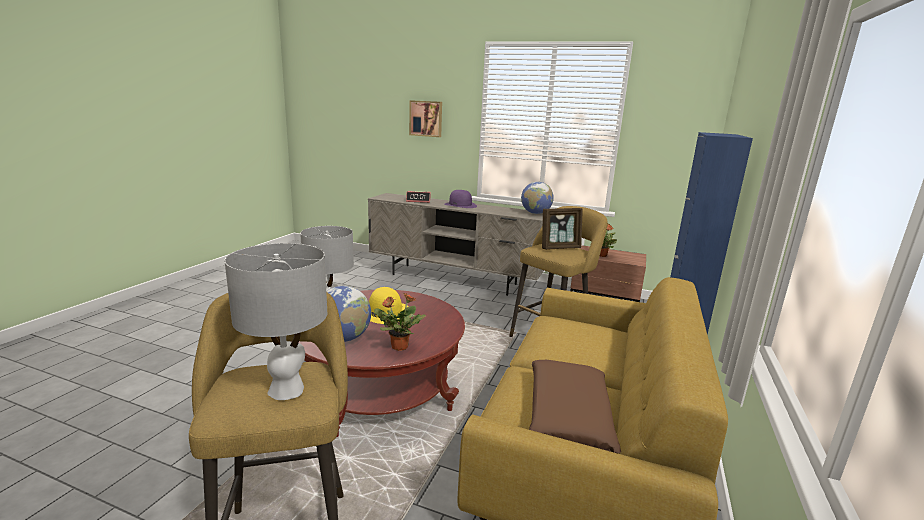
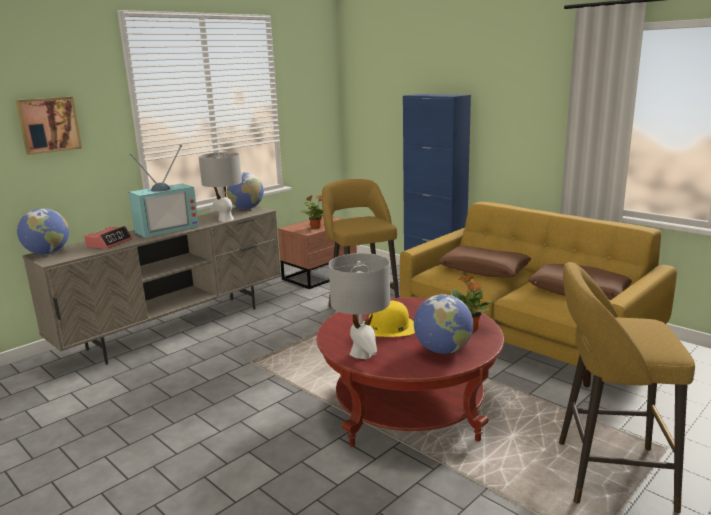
camera: 65 degrees left, 0 degrees up
(287, 389) = (636, 326): grey table lamp -> grey table lamp (225, 219)
(391, 195) = (48, 253): none -> globe
(460, 205) = (166, 228): purple hat -> television
(560, 248) = (359, 220): picture frame -> none
(582, 344) = (484, 270): none -> brown pillow

